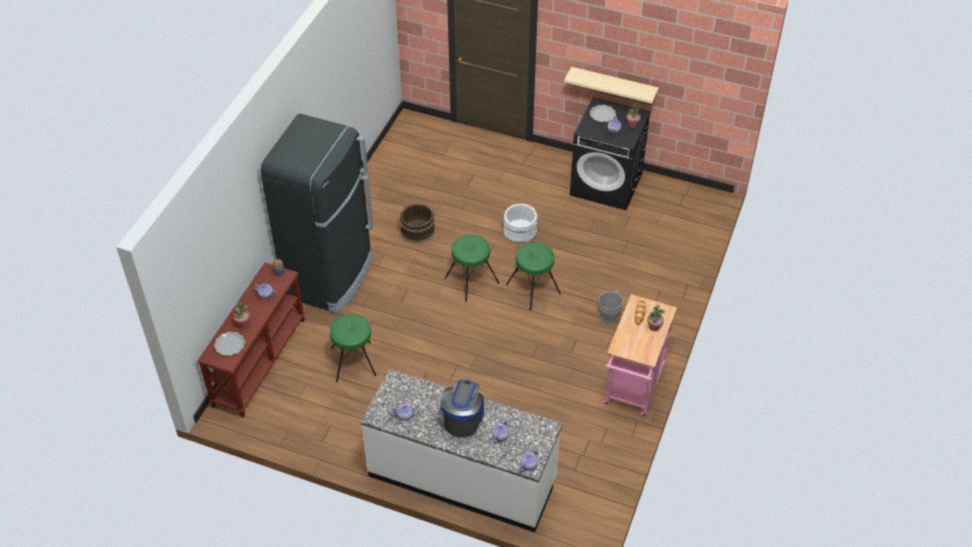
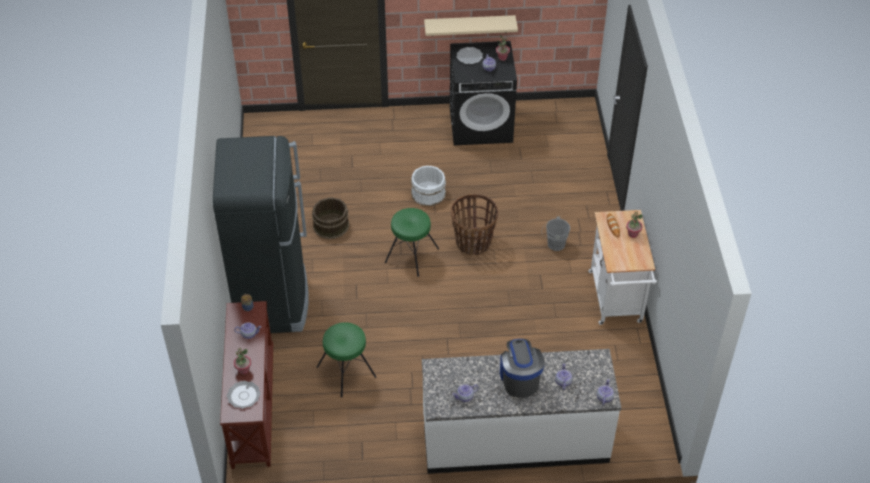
camera: 25 degrees left, 0 degrees up
(533, 288) = (473, 242): green stool -> basket
(633, 389) = (616, 301): pink cart -> white cart

